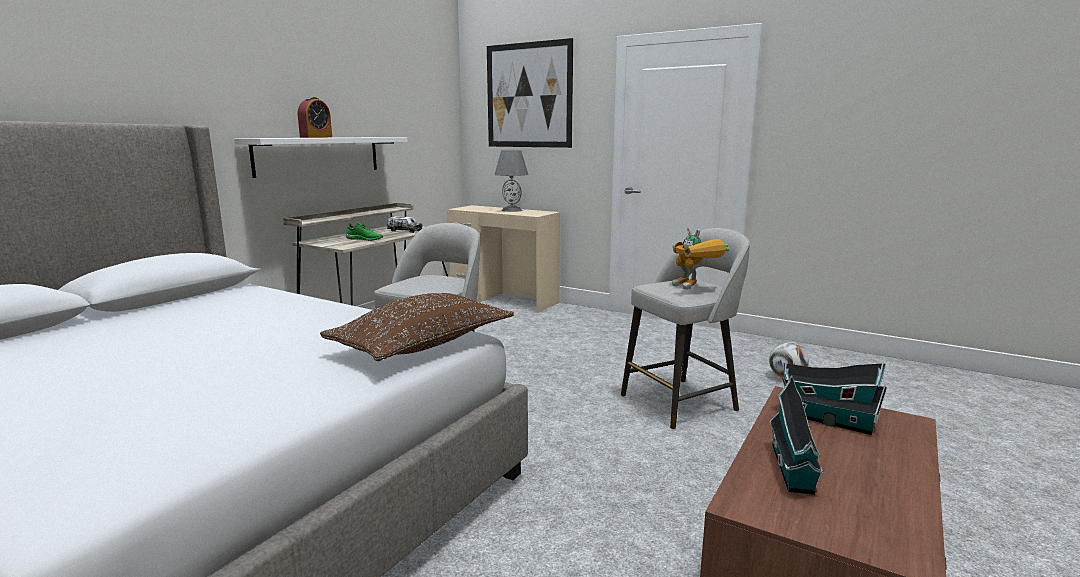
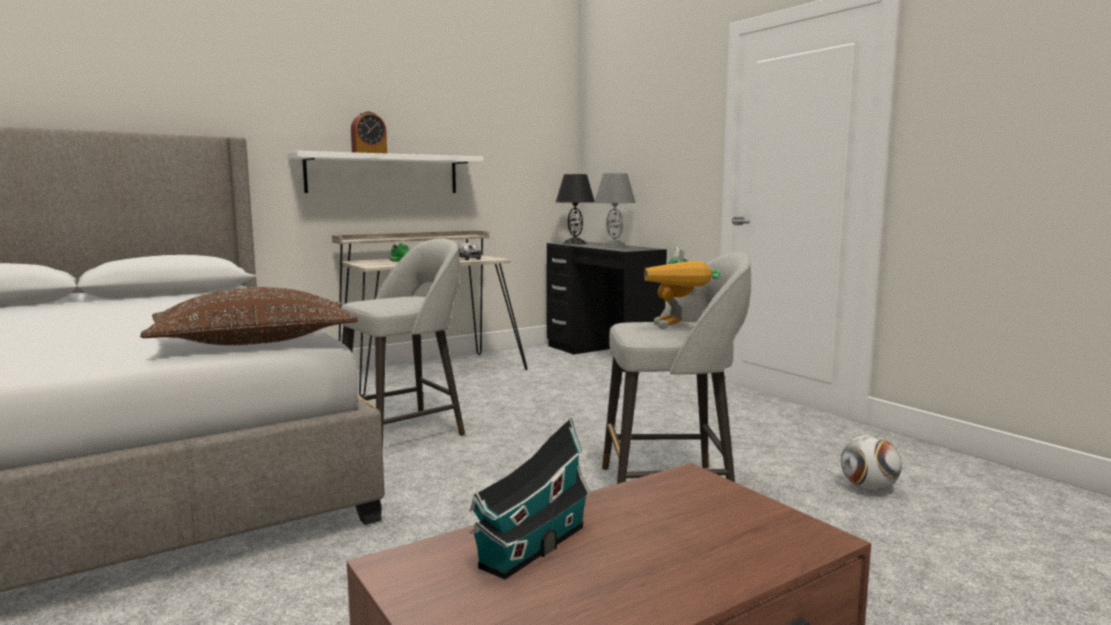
camera: 25 degrees right, 5 degrees down
(473, 208) = (575, 243): none -> black table lamp
(504, 299) = (602, 355): beige desk -> black desk
(528, 95) = (640, 108): picture -> none
(826, 420) = (688, 509): toy house -> none

